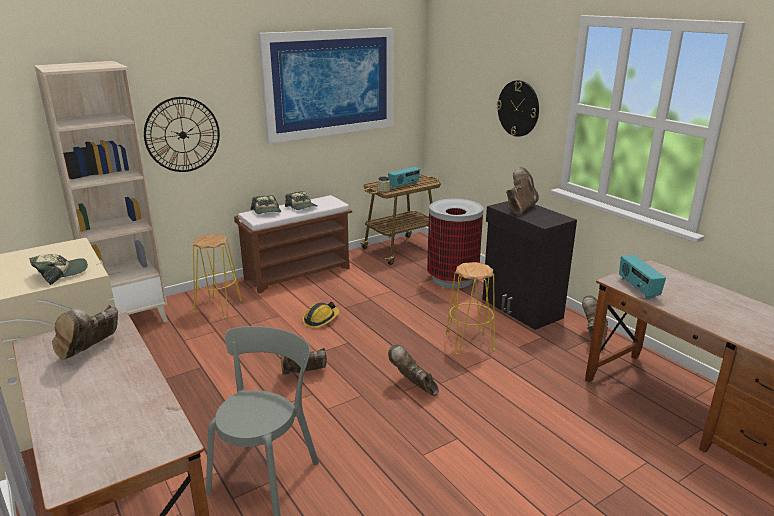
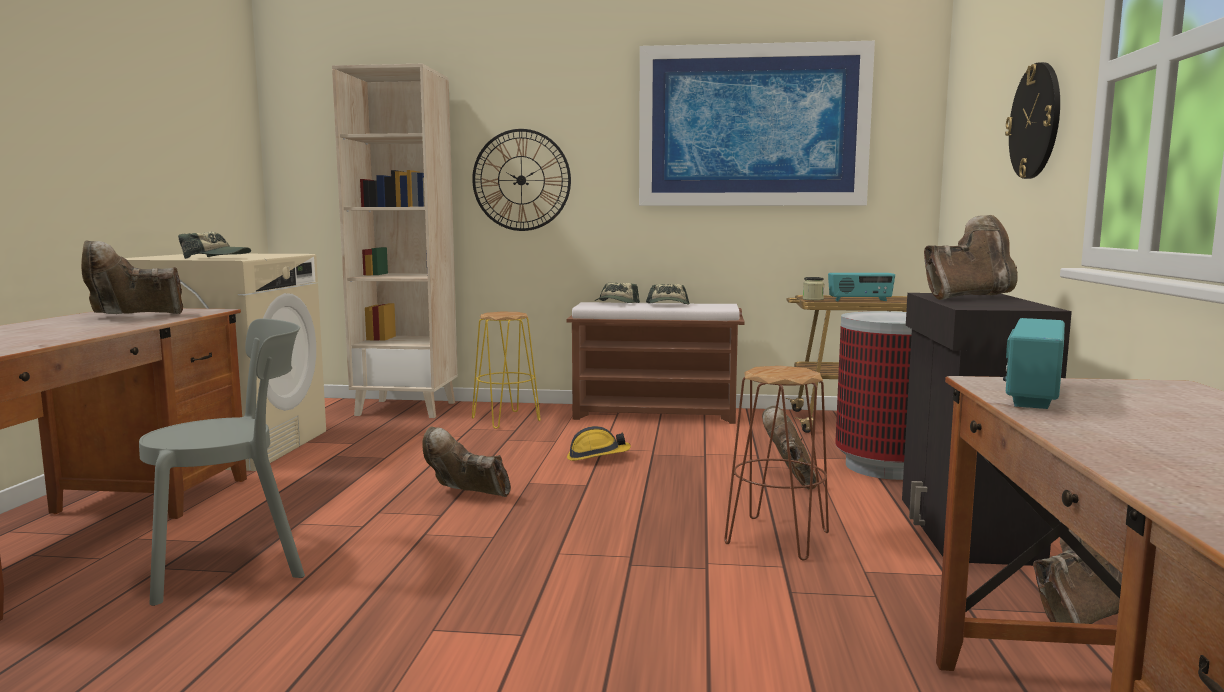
camera: 40 degrees right, 15 degrees down
(413, 386) = (581, 554): brown boot -> brown boot (791, 477)
(469, 342) = (777, 537): yellow stool -> brown stool

